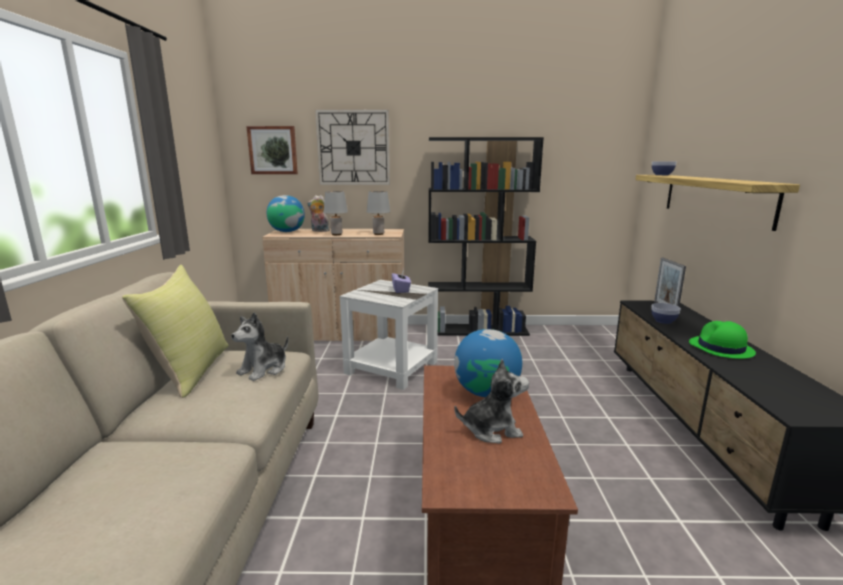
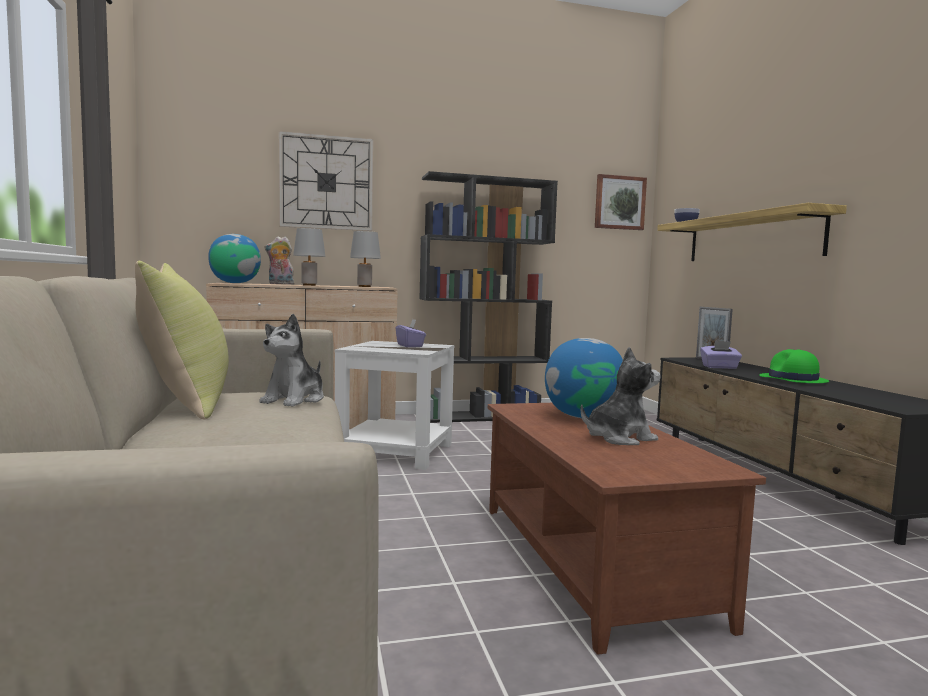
camera: 15 degrees left, 10 degrees down
(273, 150) = (216, 178): picture -> picture (619, 202)
(663, 321) = (719, 367): bowl -> purple tissue box

